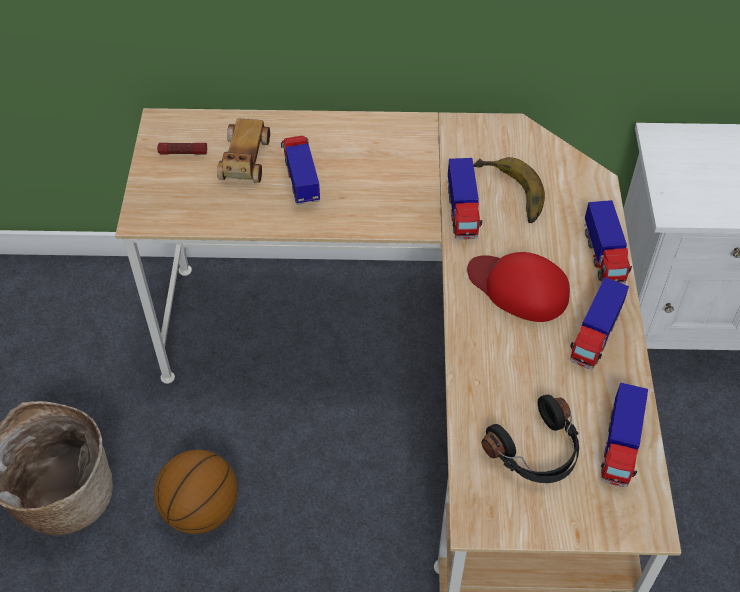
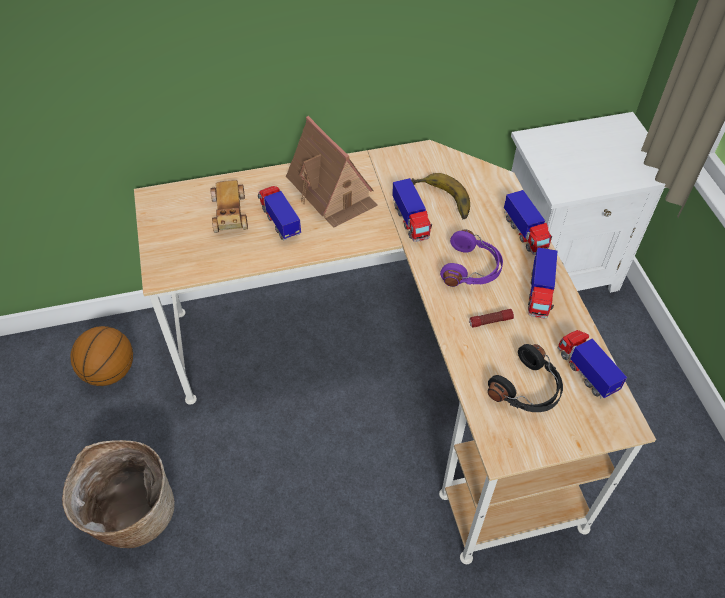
camera: 15 degrees left, 0 degrees up
(183, 153) = (178, 218): flashlight -> flashlight (490, 321)
(201, 510) = (248, 497): basketball -> basketball (109, 372)
(377, 157) = (332, 192): none -> toy house
(518, 288) = (471, 269): red cap -> purple headphones
(619, 447) = (585, 371): toy truck -> toy truck turned 150 degrees clockwise

